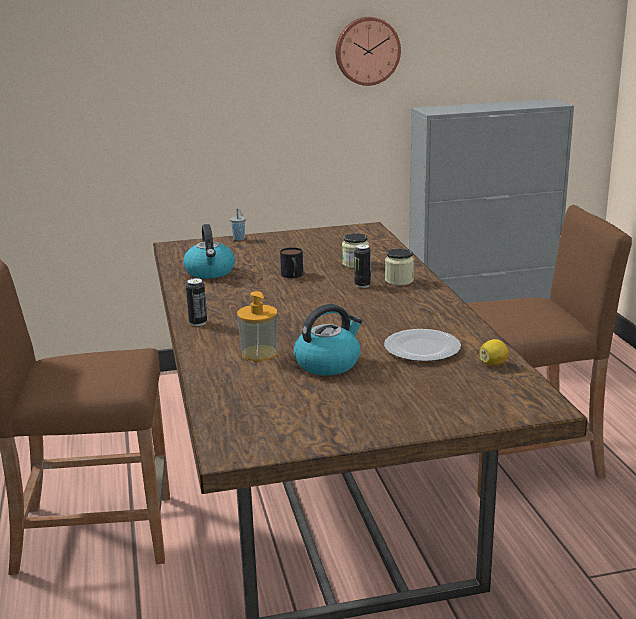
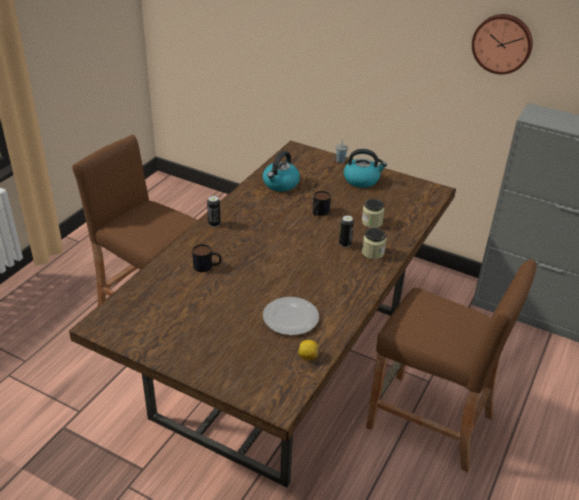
camera: 40 degrees right, 15 degrees up
(259, 353) = (207, 266): soap dispenser -> mug
(328, 363) = (226, 296): kettle -> kettle (362, 180)

